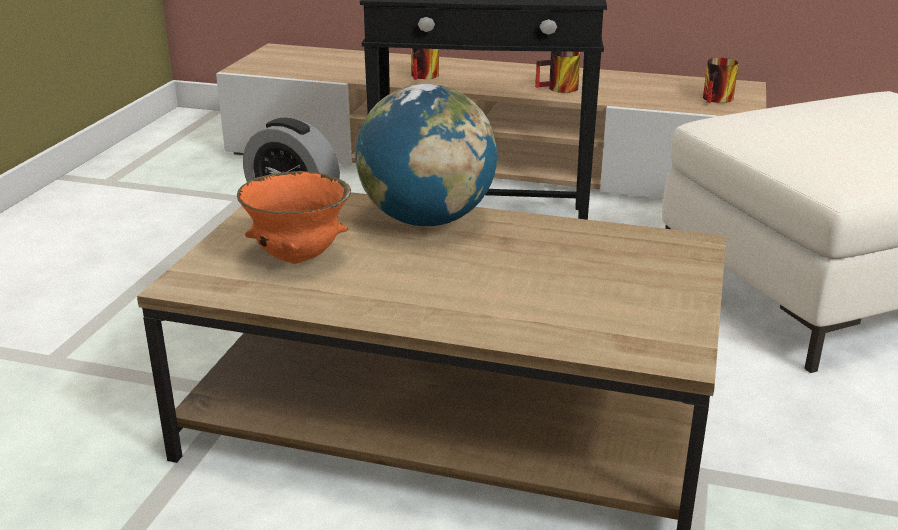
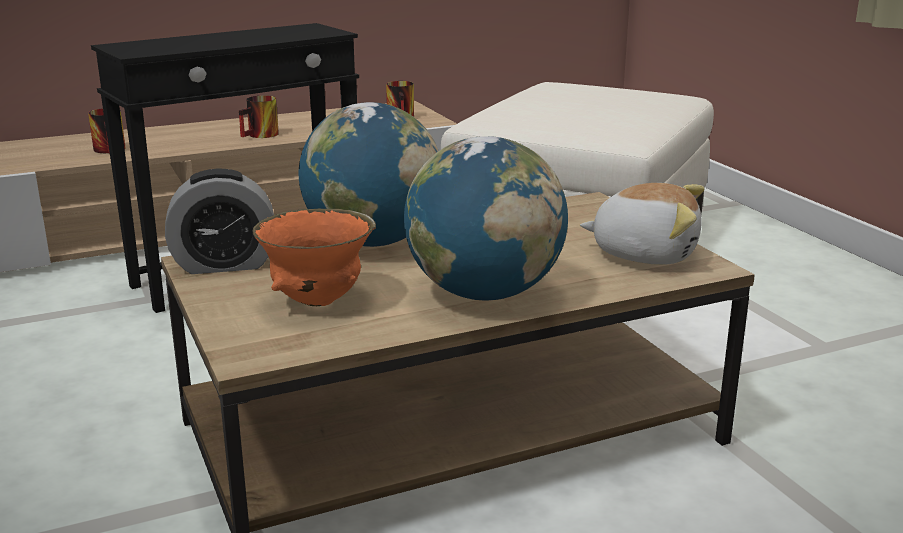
camera: 40 degrees left, 5 degrees down
(425, 300) = (484, 293): none -> globe
(641, 317) = (644, 253): none -> plush toy

